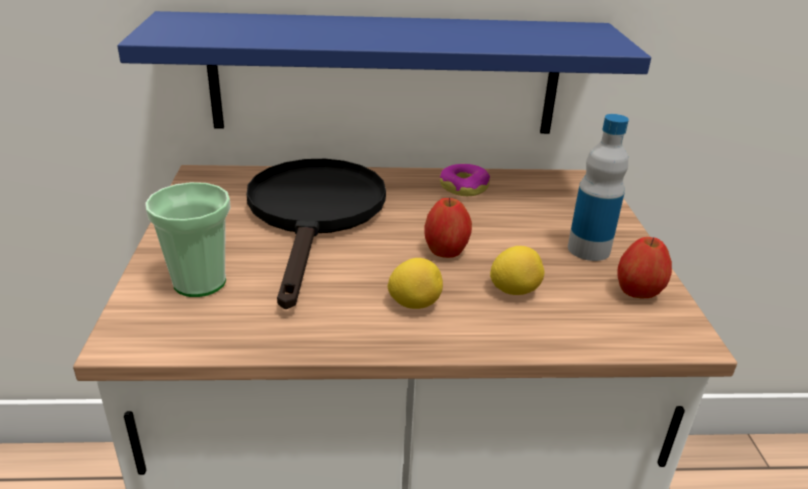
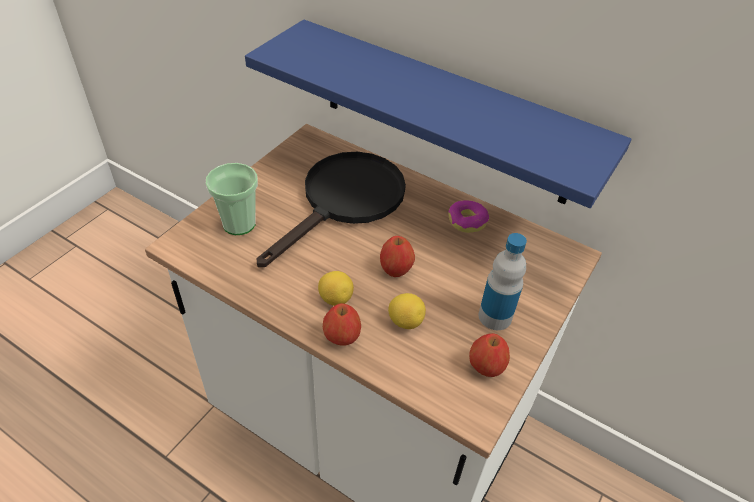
camera: 35 degrees right, 15 degrees up
(468, 337) = (341, 338): none -> apple

